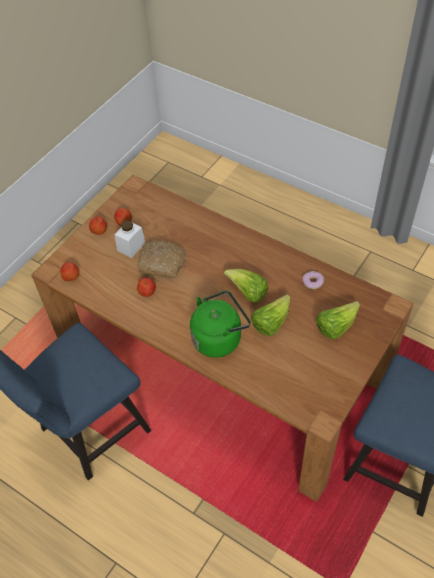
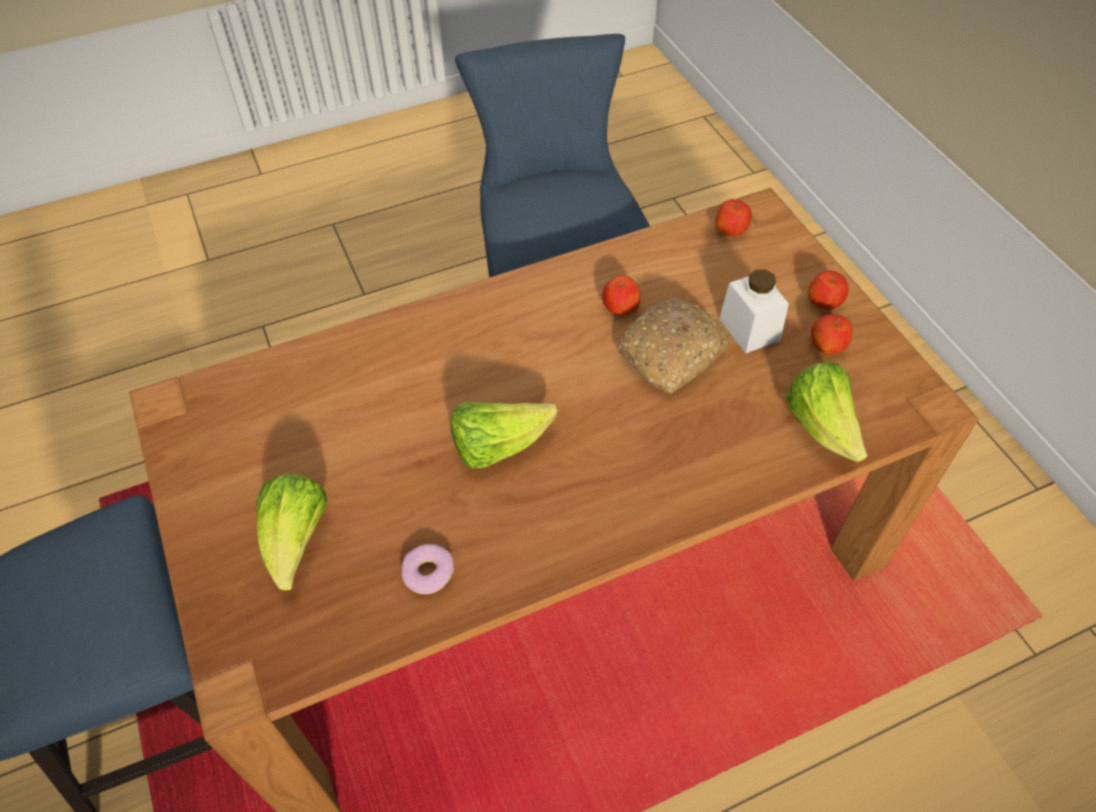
camera: 120 degrees right, 0 degrees up
(219, 338) = (440, 355): green kettle -> none
(271, 322) = (401, 443): lettuce -> lettuce (822, 427)

